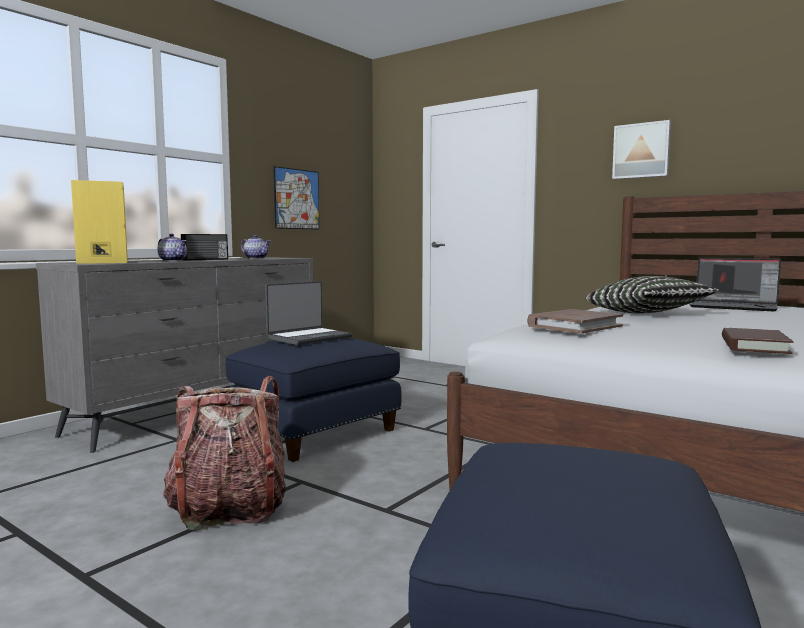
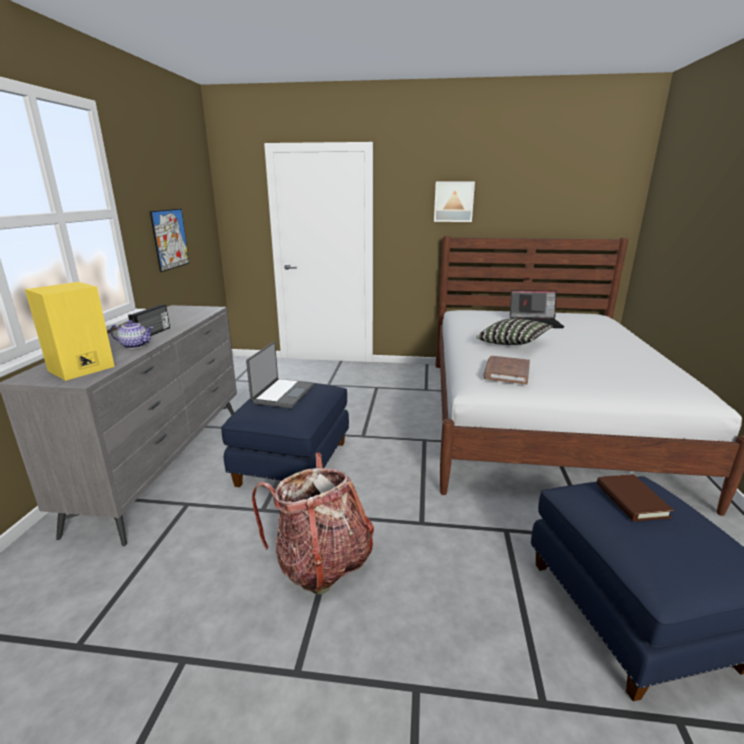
camera: 30 degrees left, 15 degrees up
(256, 258) = (183, 317): teapot -> none
(754, 346) = (620, 382): brown book -> brown book (631, 500)

